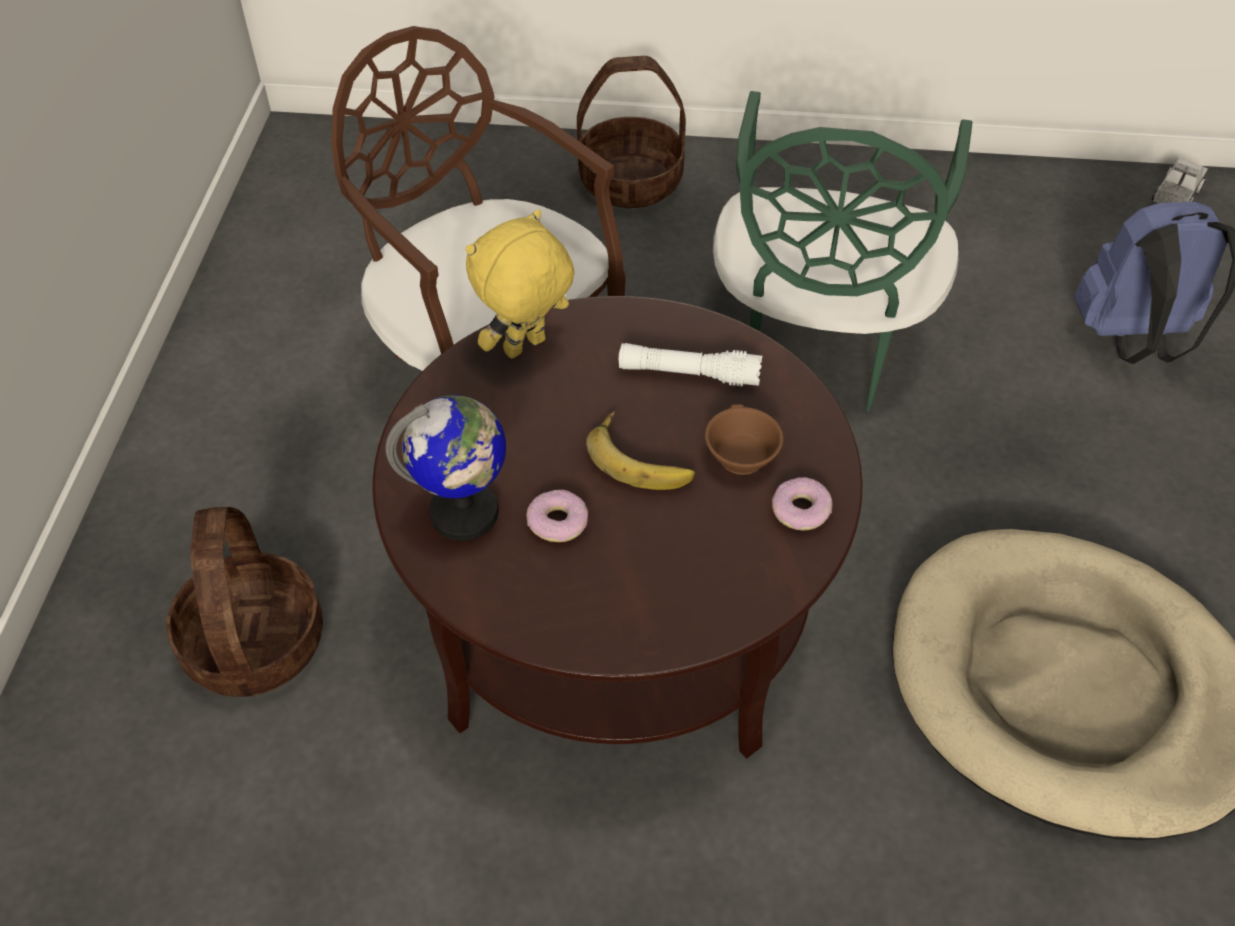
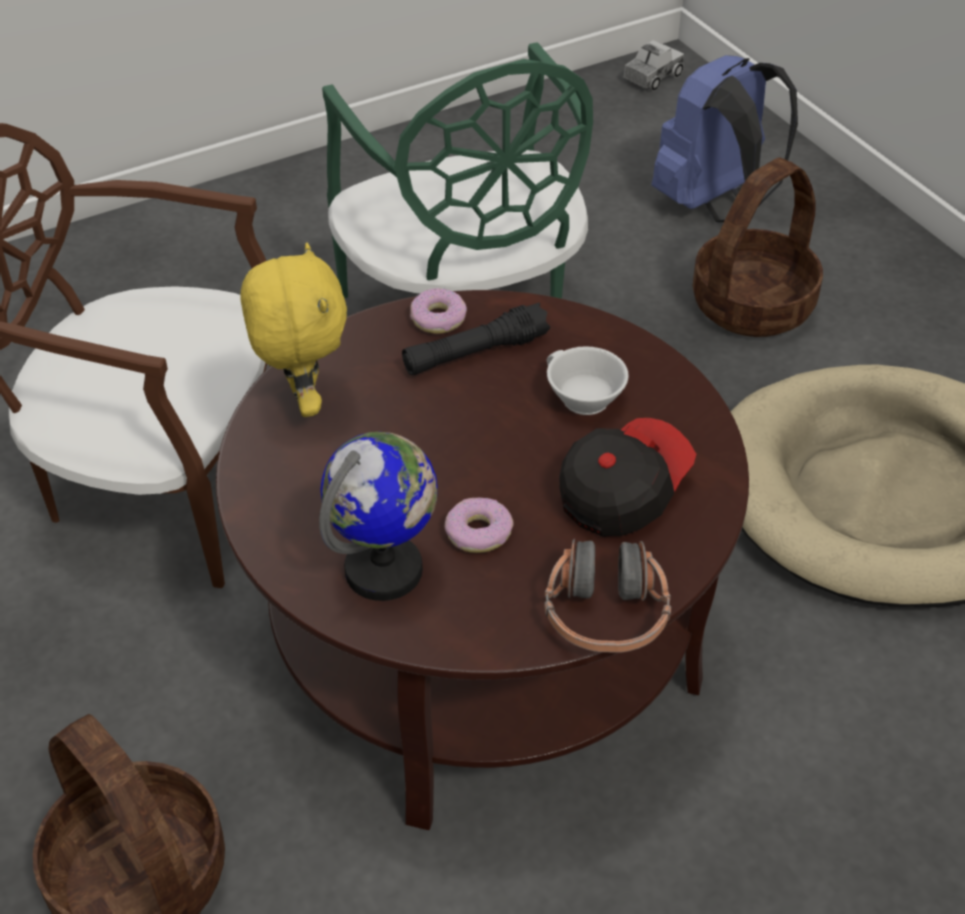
camera: 35 degrees left, 5 degrees down
(526, 348) = (302, 401): yellow plush toy -> yellow plush toy turned 150 degrees clockwise
(592, 642) = (605, 614): none -> headphones
(630, 182) = (163, 252): basket -> basket (752, 305)
(642, 457) = (501, 441): banana -> none
(688, 374) = (475, 353): white flashlight -> black flashlight
(698, 550) = (622, 491): none -> cap
(738, 455) = (581, 398): brown cup -> white cup
(801, 510) = (674, 416): donut -> donut (438, 318)
(1176, 196) = (652, 77): toy truck -> toy truck turned 45 degrees clockwise

